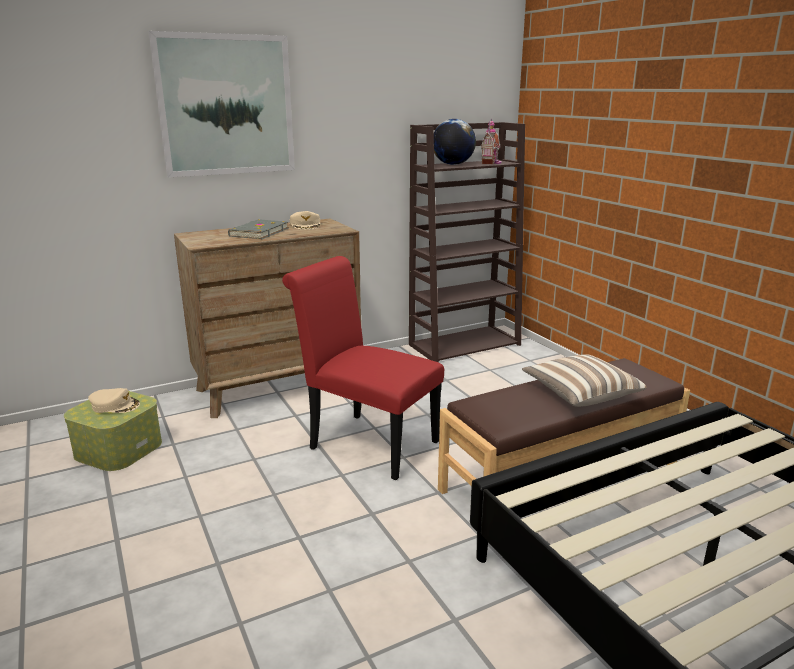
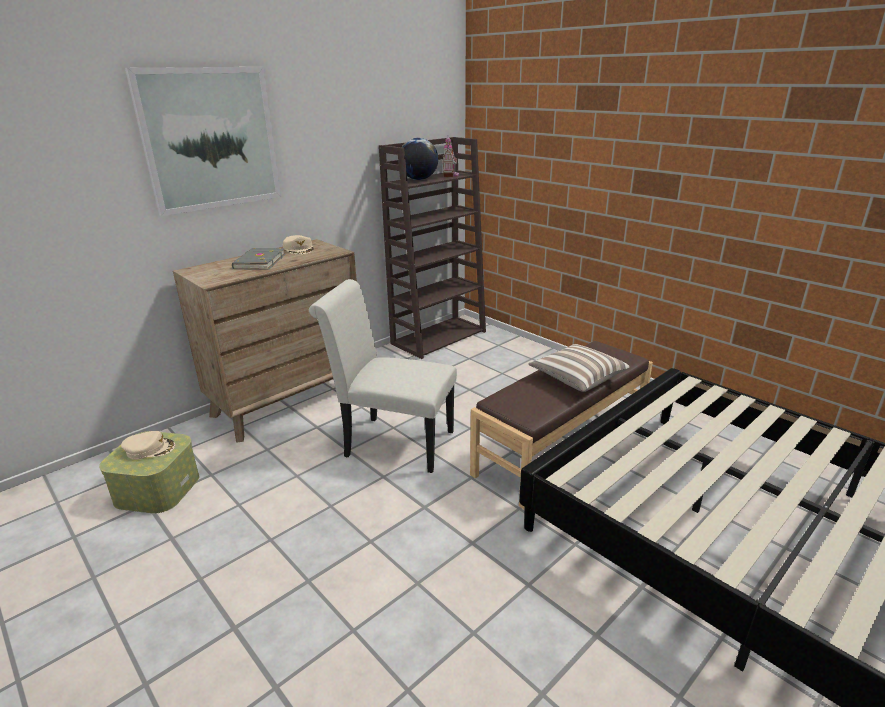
camera: 15 degrees left, 5 degrees up
(366, 442) = (392, 442): red chair -> white chair

